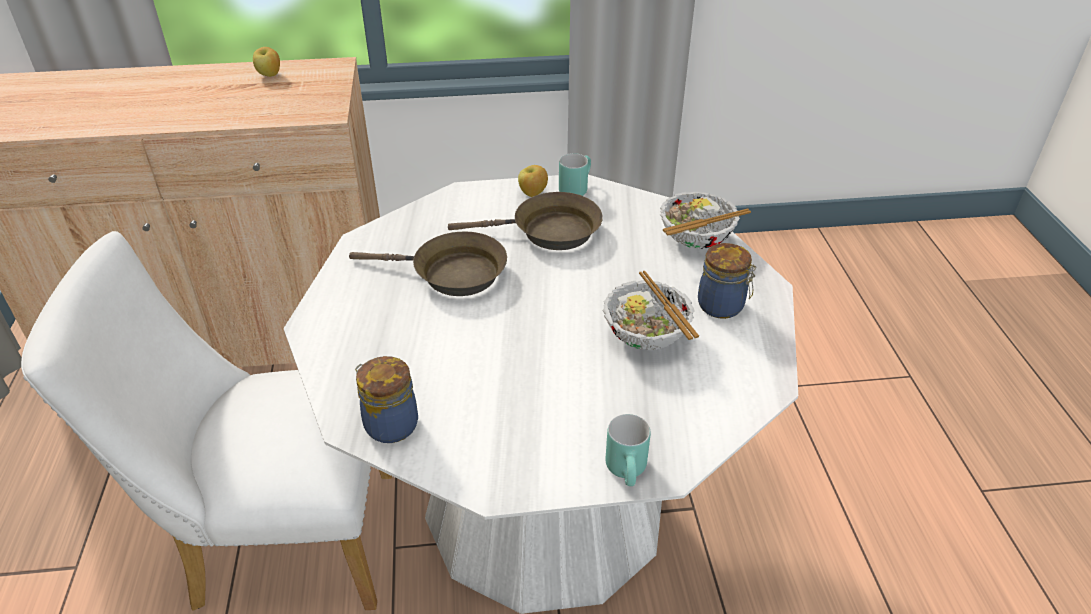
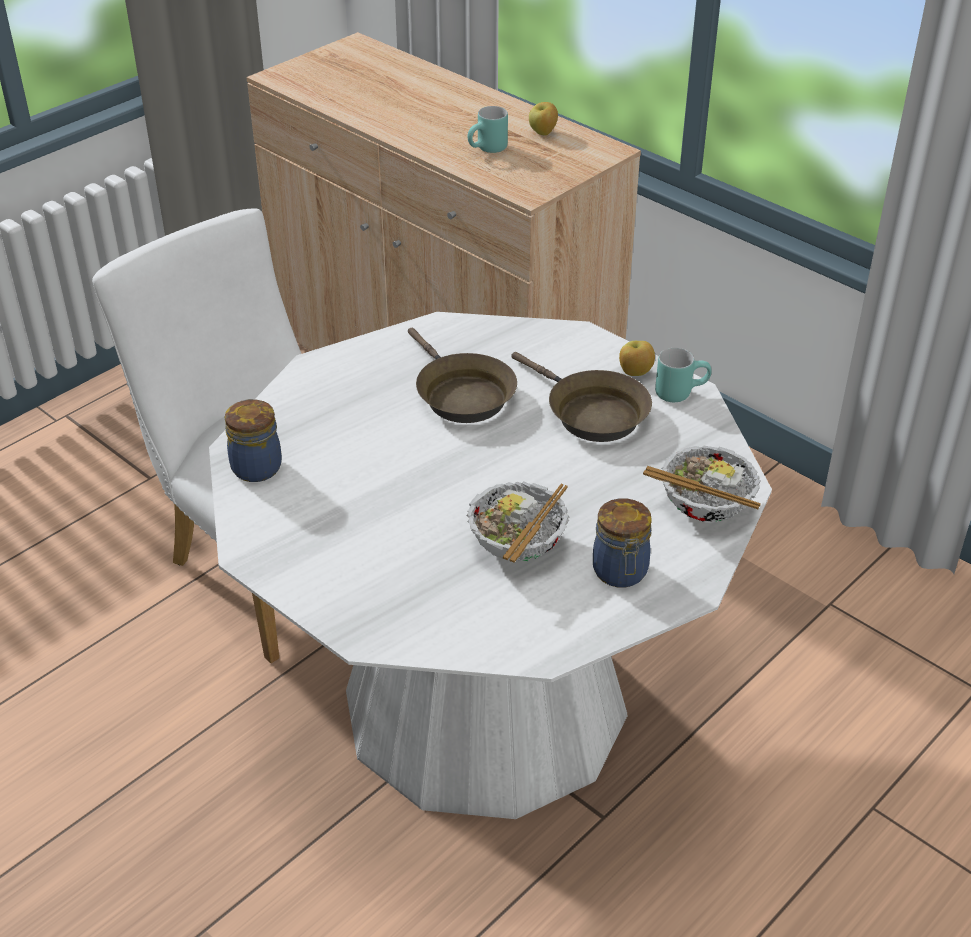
camera: 50 degrees right, 0 degrees up
(629, 472) = (339, 617): turquoise mug -> turquoise mug (488, 150)

